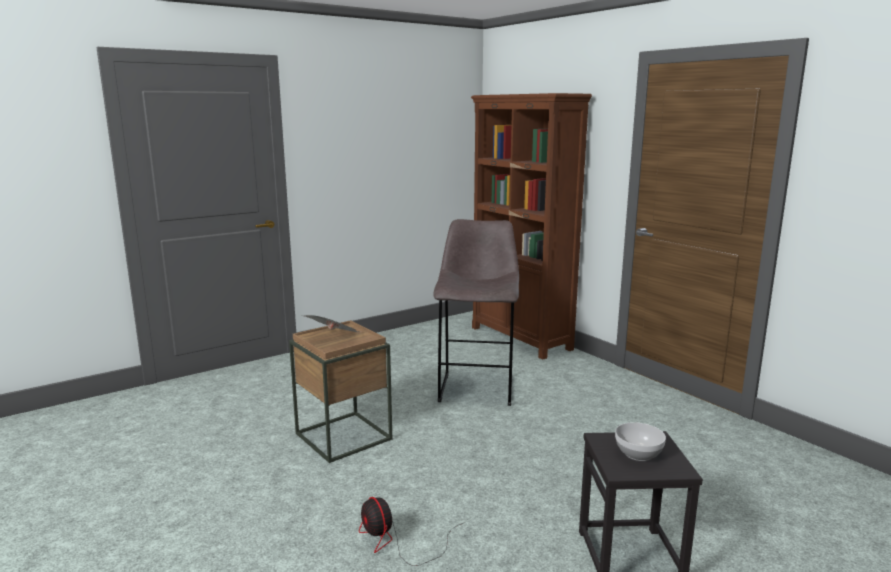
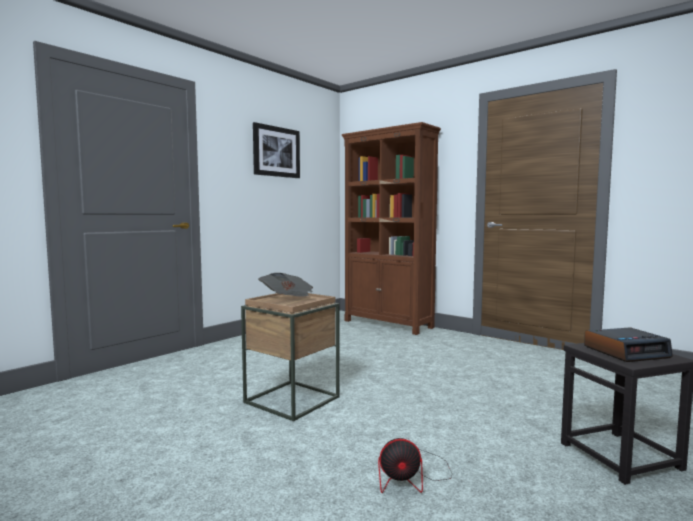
camera: 15 degrees left, 10 degrees down
(387, 123) = (276, 152): none -> picture
(396, 542) = (411, 477): fan -> fan turned 45 degrees counterclockwise
(477, 388) = (382, 356): grey stool -> none
(638, 453) = (626, 352): bowl -> alarm clock

